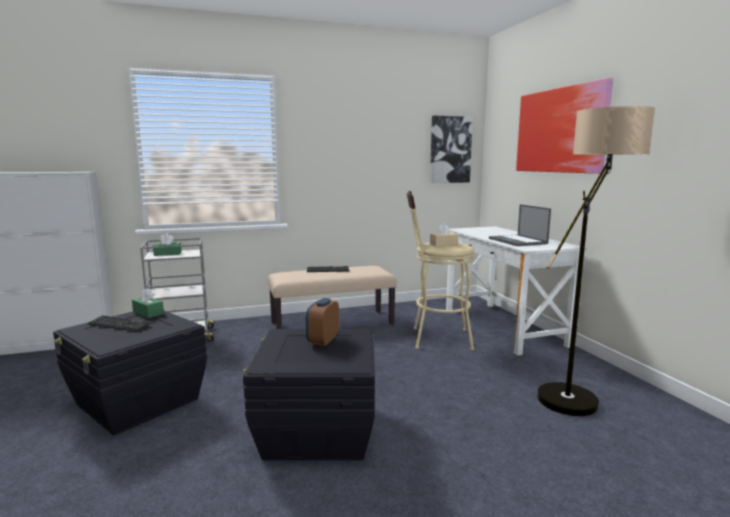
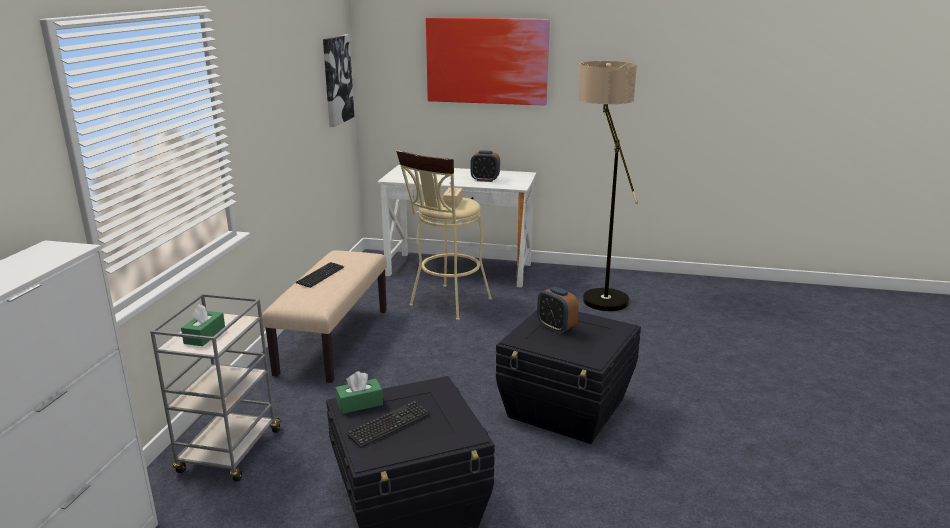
camera: 60 degrees left, 10 degrees up
(518, 241) = (485, 180): laptop -> alarm clock

